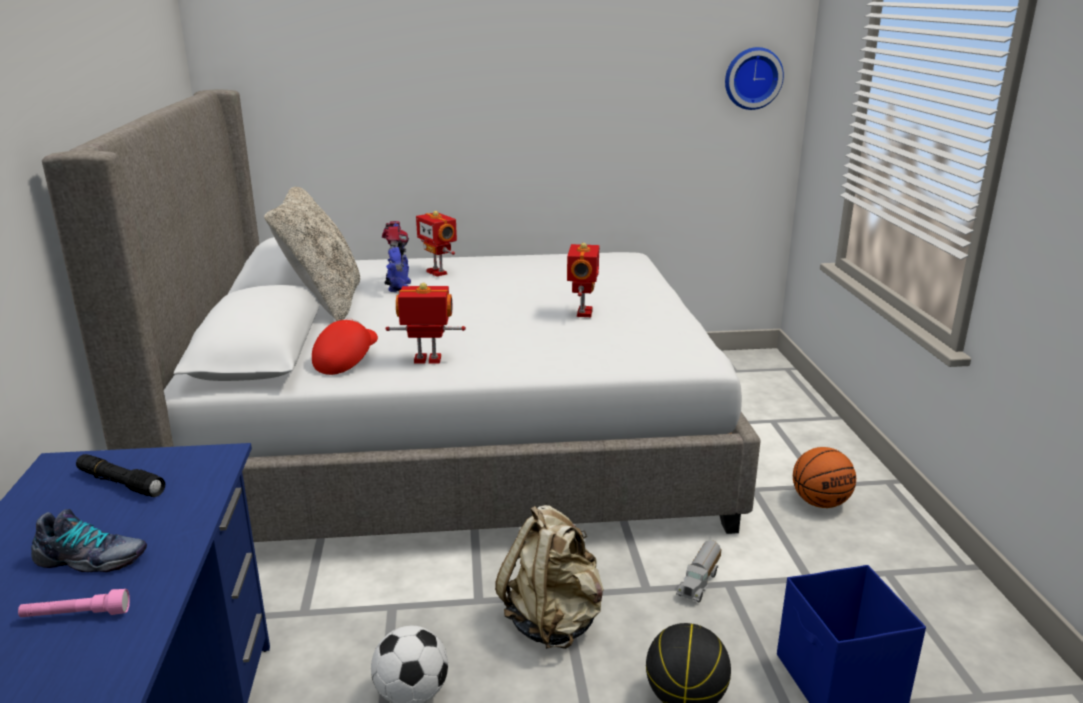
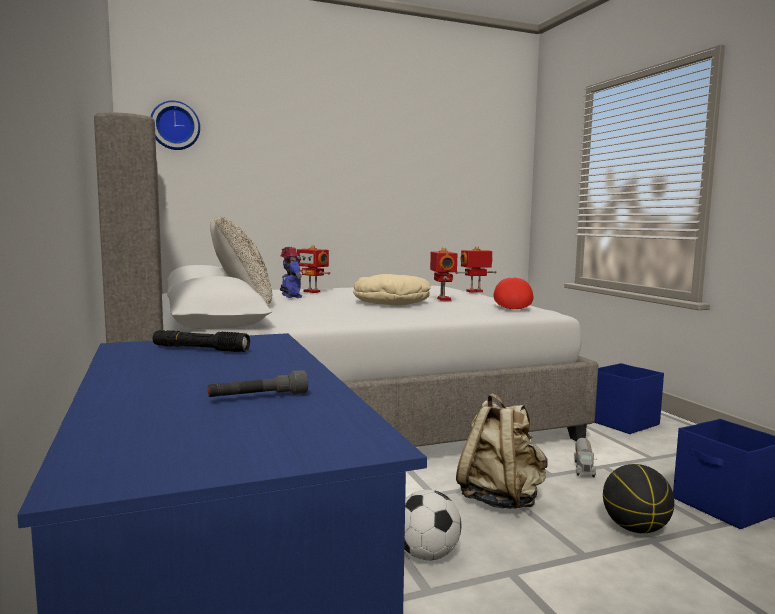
camera: 15 degrees left, 15 degrees down
(76, 615) = (258, 397): pink flashlight -> grey flashlight
(90, 560) = (229, 377): shoe -> none
(346, 361) = (295, 319): red cap -> red cap (511, 306)
(427, 360) = (359, 317): toy robot -> toy robot (475, 291)
(506, 316) = (390, 302): none -> beige pillow
(752, 78) = (500, 174): wall clock -> wall clock (175, 126)
(820, 503) = (622, 422): basketball -> blue storage box

